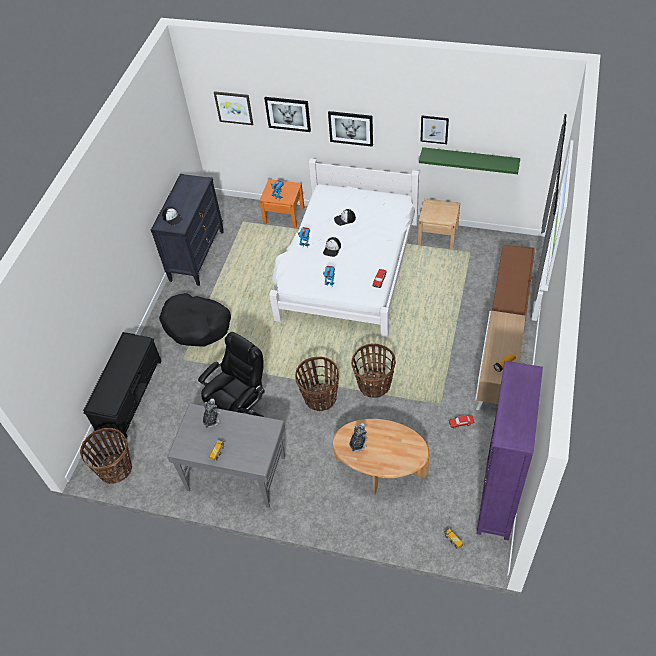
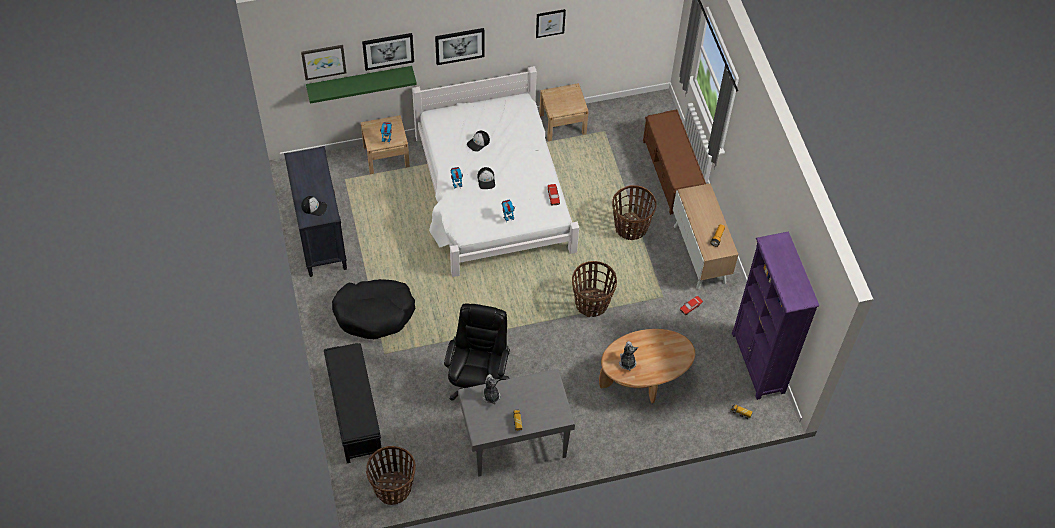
camera: 35 degrees left, 5 degrees up
(284, 215) = (386, 156): orange nightstand -> beige nightstand
(320, 398) = (548, 336): basket -> basket (630, 227)
(470, 160) = (587, 40): green shelf -> green shelf (360, 81)

